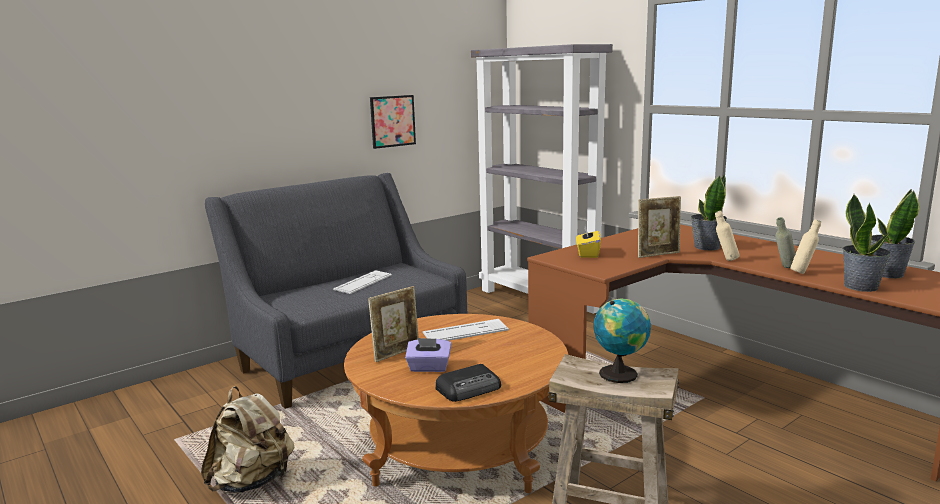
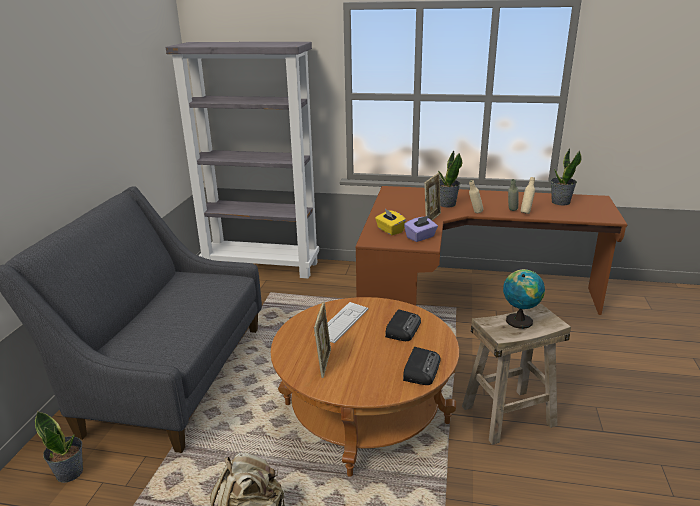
camera: 40 degrees left, 10 degrees up
(363, 282) = (178, 304): keyboard -> none
(392, 121) = (120, 131): picture -> none
(429, 368) = (368, 365): purple tissue box -> purple tissue box (420, 237)
(513, 354) = (403, 328): none -> radio
(861, 286) = (565, 215): potted plant -> potted plant (70, 472)

